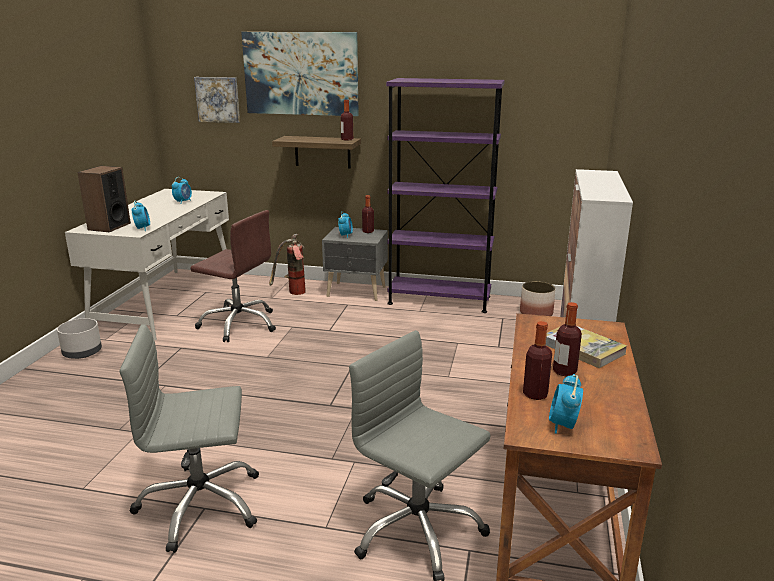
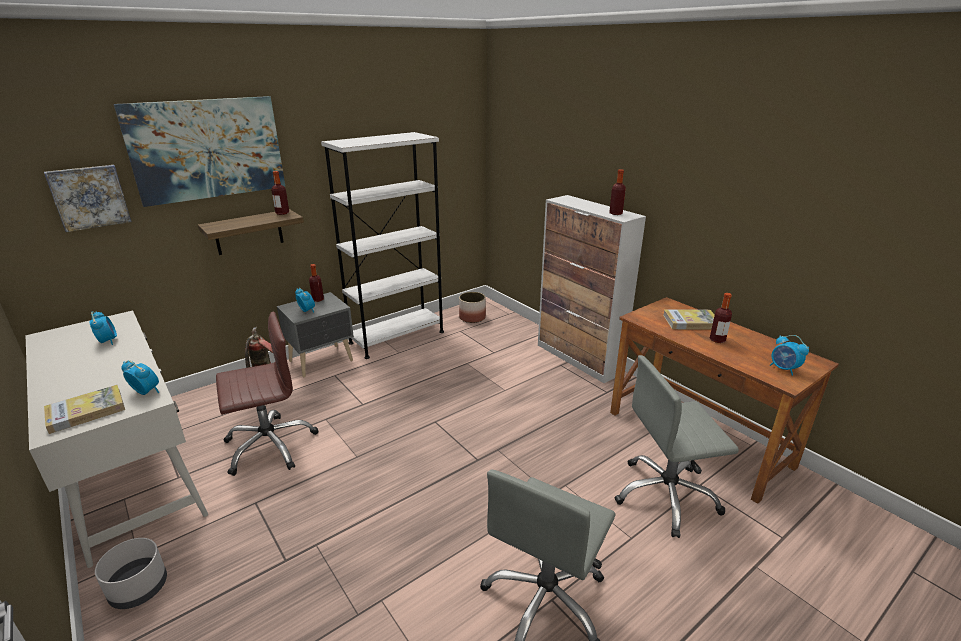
camera: 50 degrees left, 5 degrees up
(109, 226) = (86, 411): speaker -> book
(439, 300) = (397, 337): purple bookcase -> white bookcase
(535, 394) = (740, 360): bottle -> bottle (615, 213)

